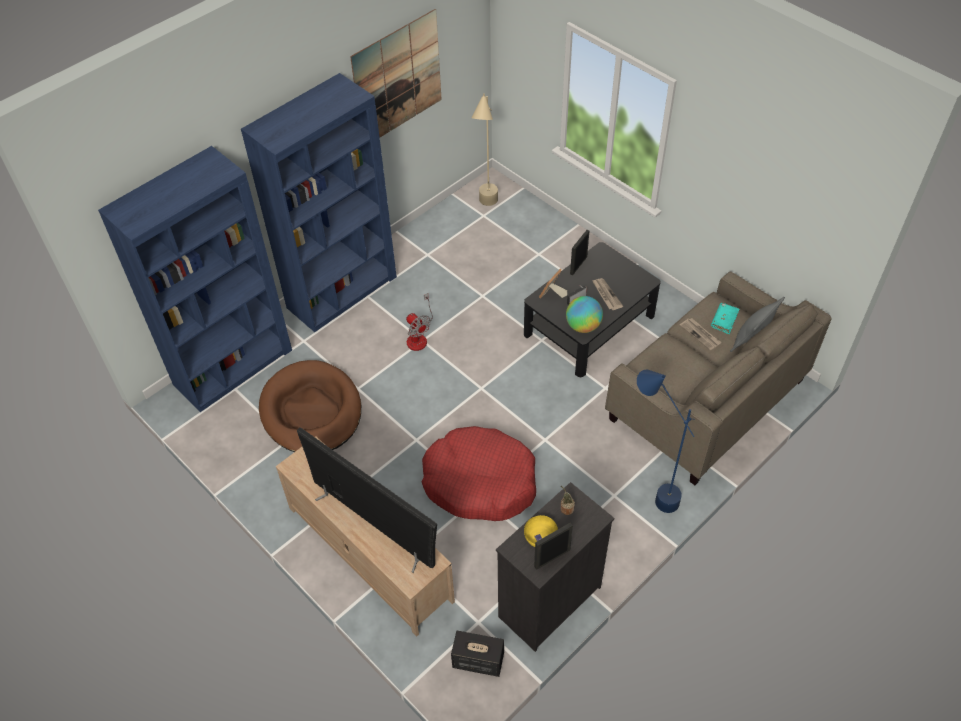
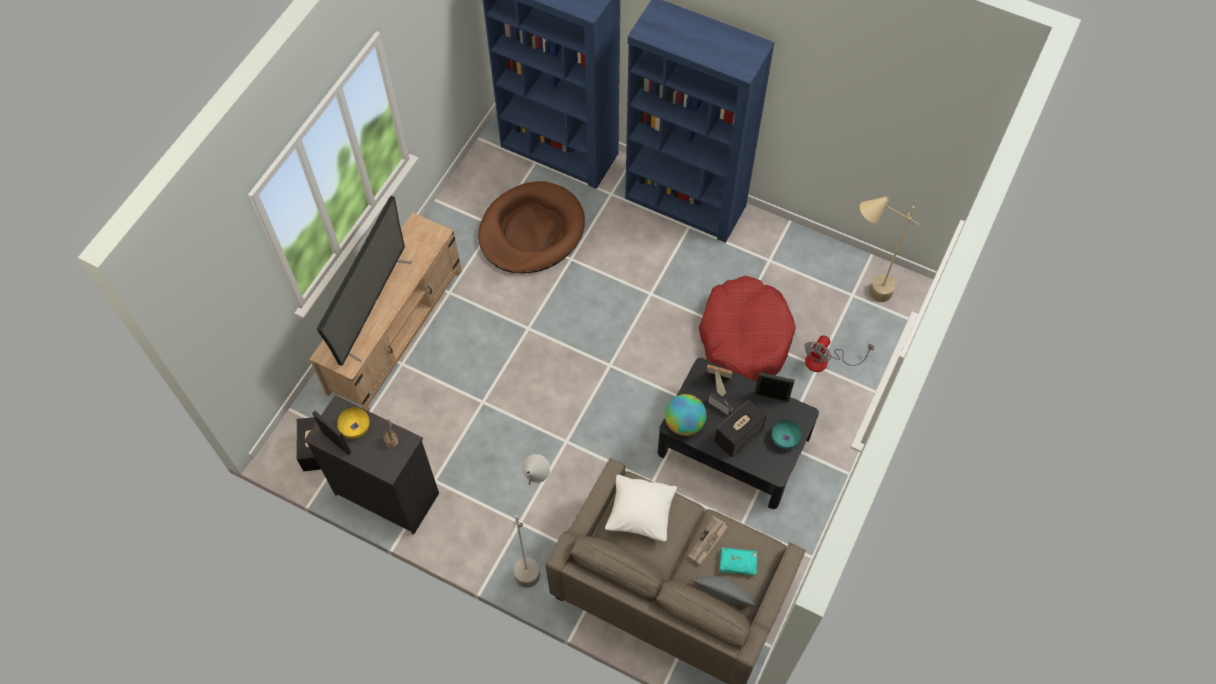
camera: 70 degrees right, 10 degrees up
(397, 78) = (845, 104): picture -> none
(419, 336) = (654, 289): fan -> fan (825, 361)
(480, 482) = (497, 397): red dog bed -> red dog bed (744, 337)
(606, 295) = (738, 435): newspaper -> speaker
(619, 268) = (784, 438): none -> turquoise bowl
(650, 491) = (535, 555): blue floor lamp -> grey floor lamp
(663, 372) = (640, 514): none -> white pillow

